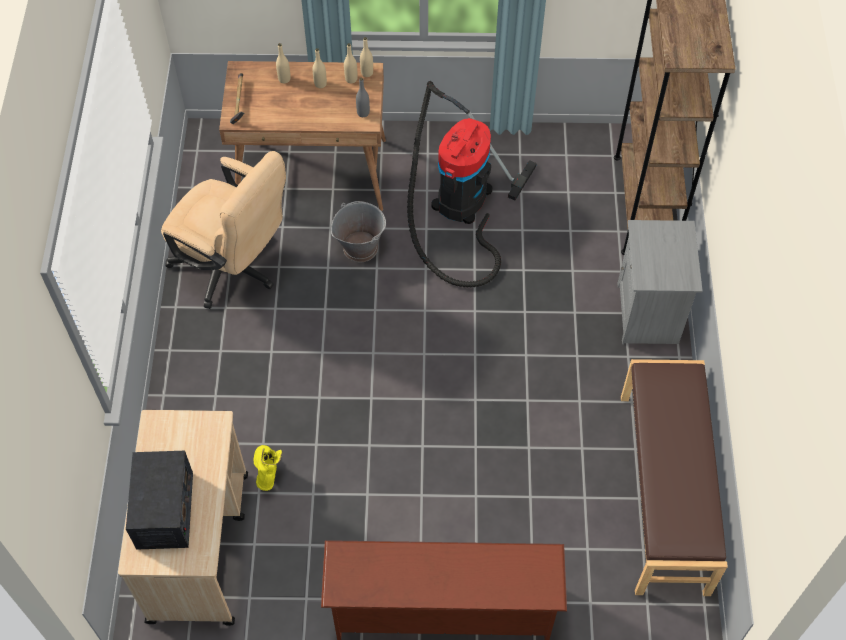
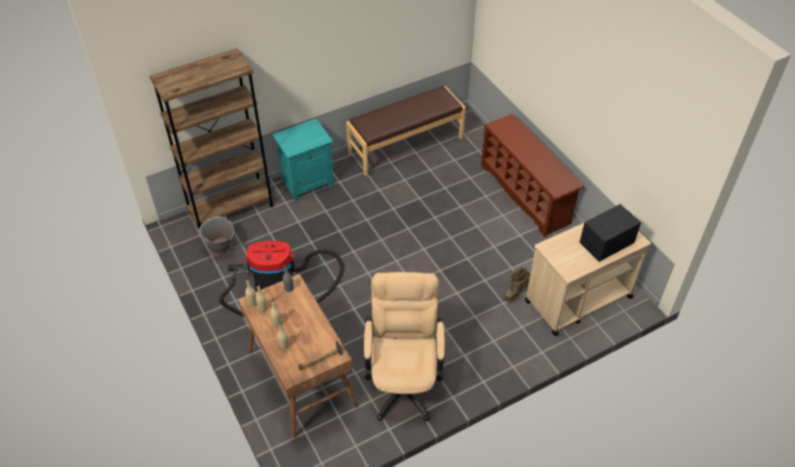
camera: 120 degrees left, 10 degrees down
(268, 472) = (516, 292): yellow boot -> brown boot
(360, 247) = (344, 323): grey bucket -> grey bucket (221, 248)
(649, 313) = (307, 182): grey nightstand -> turquoise nightstand

